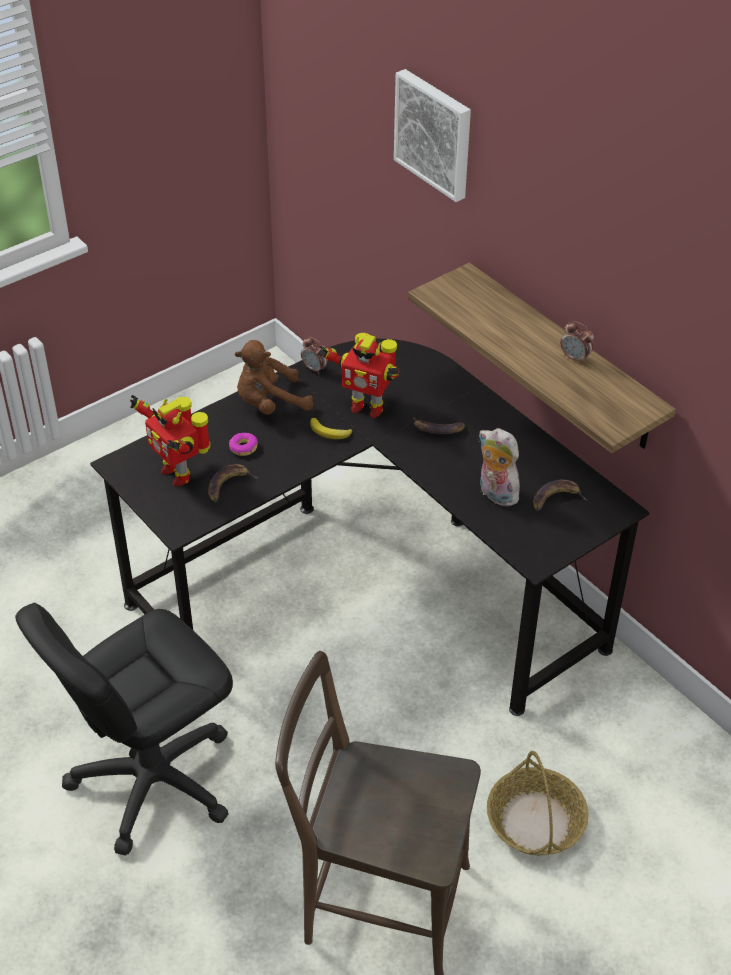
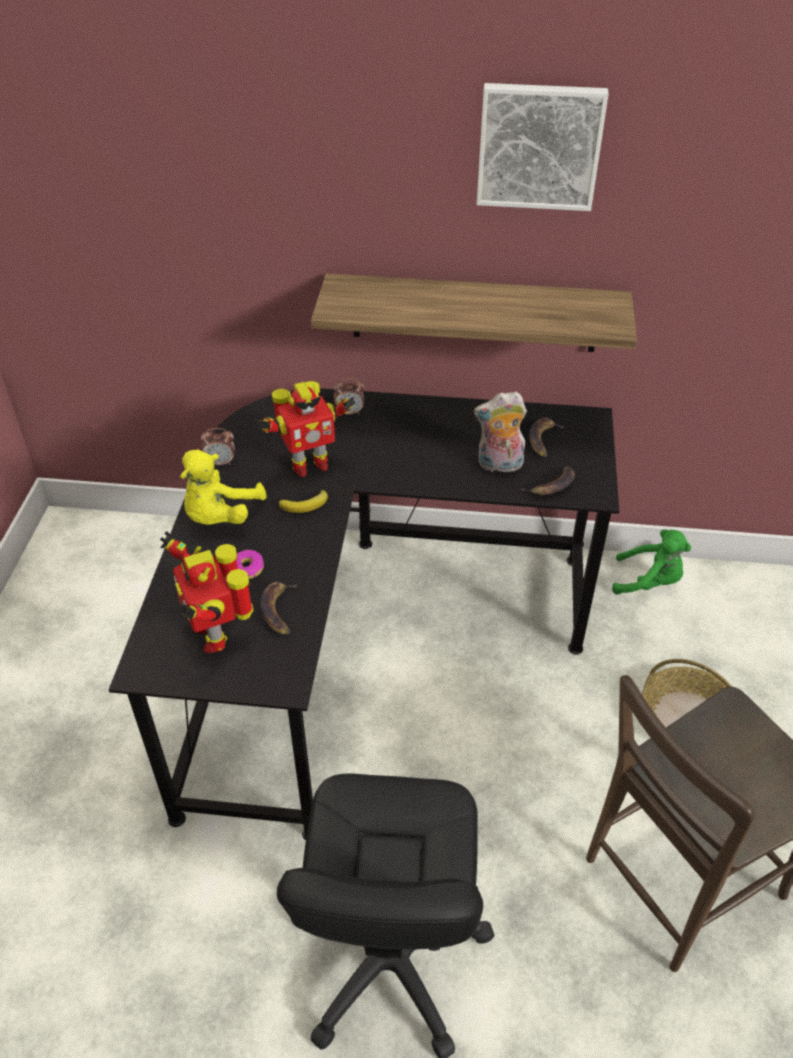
camera: 45 degrees left, 0 degrees up
(177, 473) = (215, 634): toy robot -> toy robot turned 60 degrees clockwise
(270, 404) = (220, 516): brown plush toy -> yellow plush toy
(435, 133) = (248, 145): picture -> picture (539, 146)
(437, 429) = (388, 446): banana -> banana (552, 486)
(575, 358) = (513, 296): alarm clock -> alarm clock (349, 412)
(647, 711) = (649, 582): none -> green plush toy

